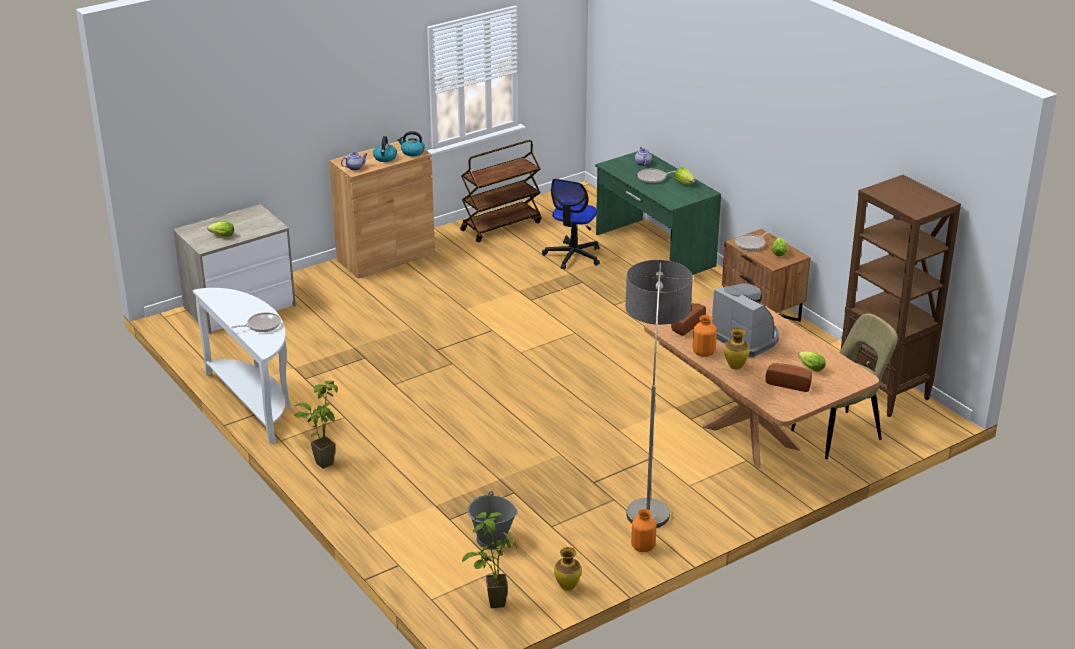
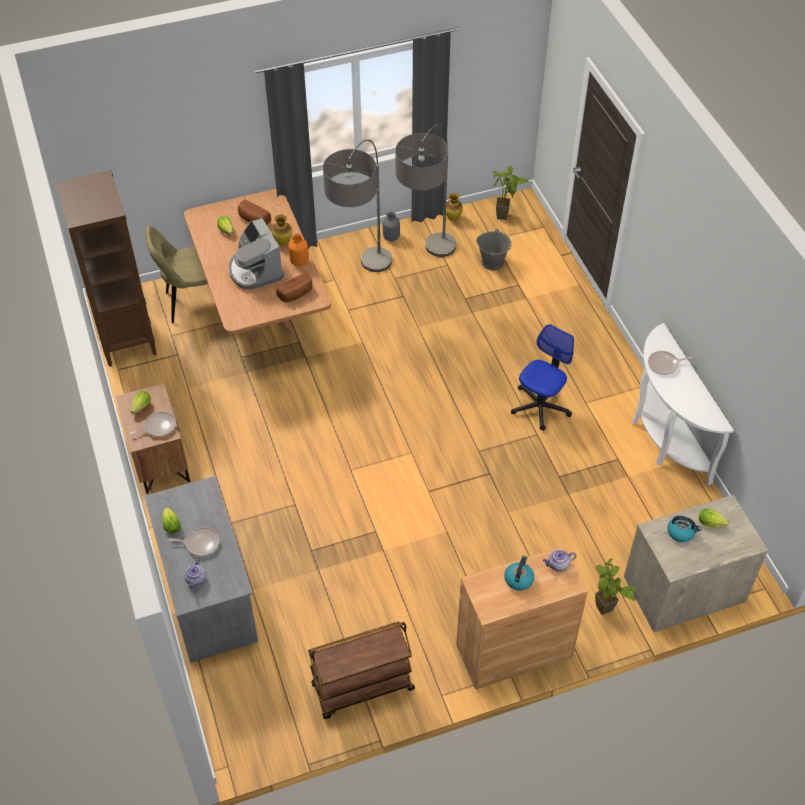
camera: 165 degrees left, 20 degrees up
(322, 460) = (607, 358): potted plant -> potted plant (605, 614)
(412, 152) = (483, 586): kettle -> kettle (681, 532)
(573, 256) = (302, 602): office chair -> office chair (540, 406)
(576, 515) = (426, 271): none -> floor lamp
(642, 547) = (391, 237): orange vase -> grey vase
(654, 250) = (208, 592): green desk -> grey desk

